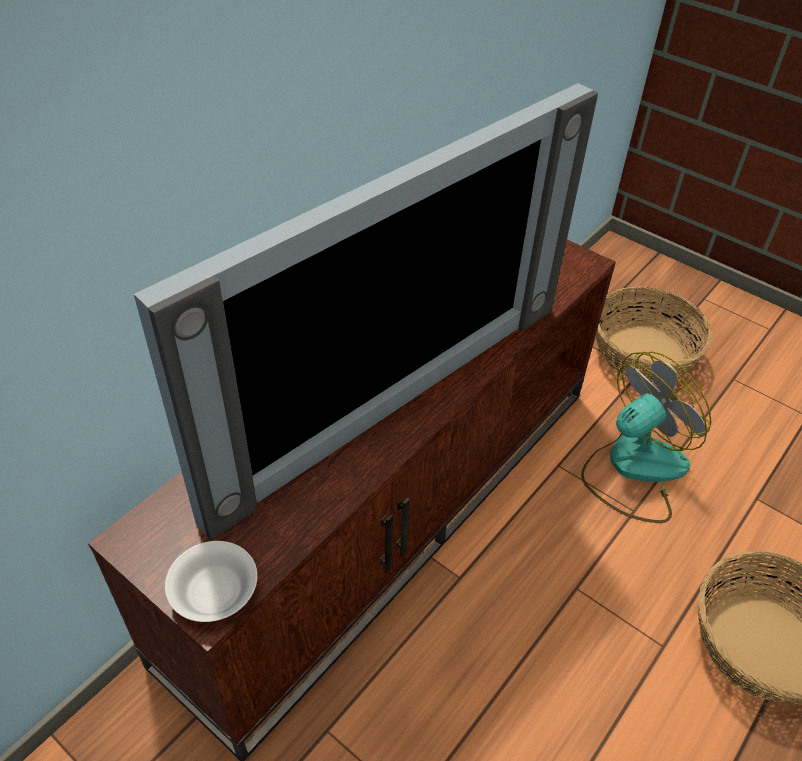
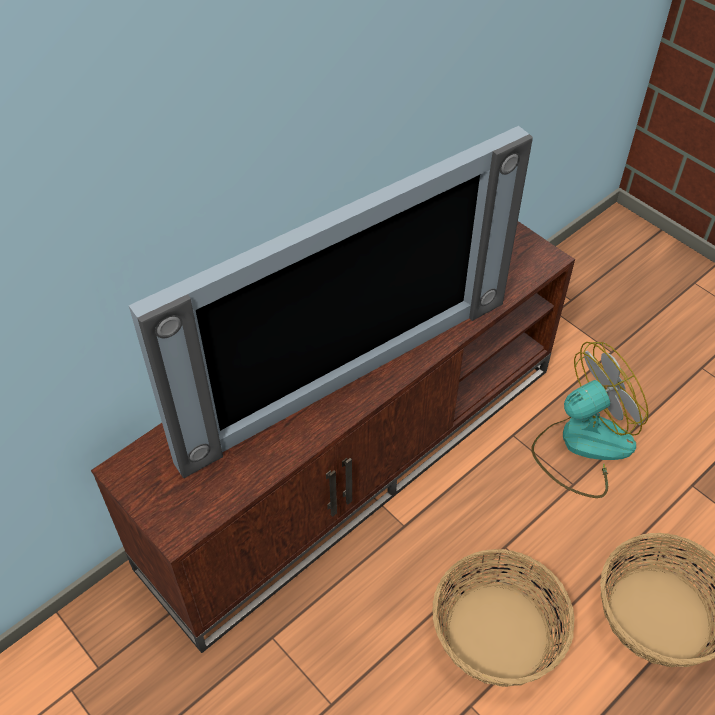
camera: 10 degrees right, 5 degrees up
(214, 591) = (181, 518): white bowl -> none
(641, 353) = (617, 334): basket -> basket (496, 632)

